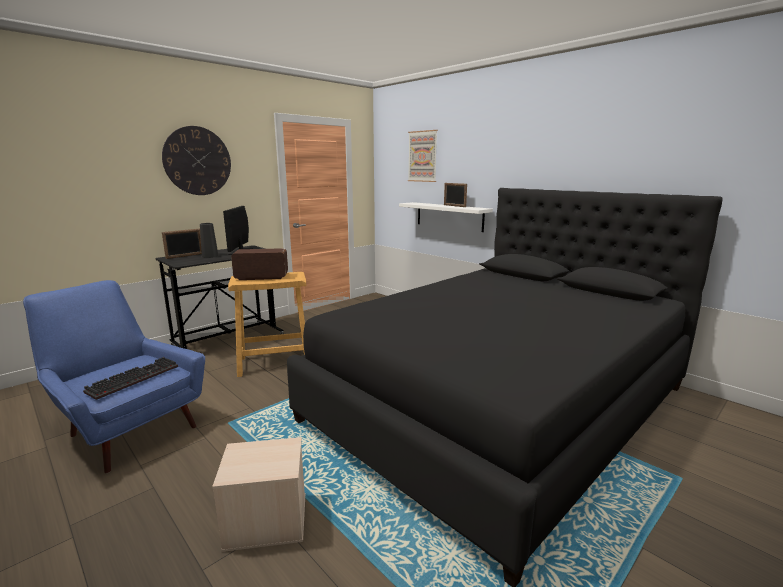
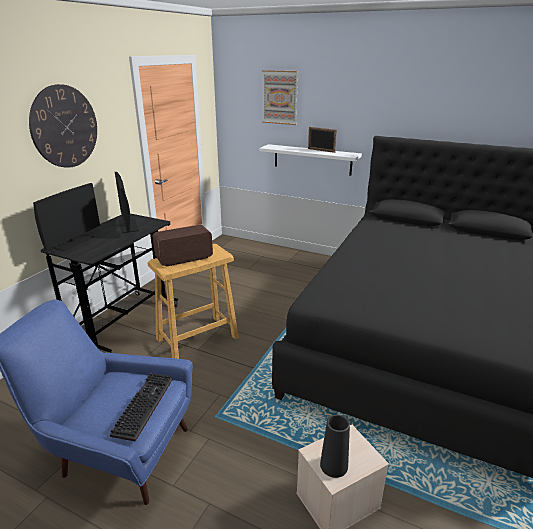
camera: 20 degrees left, 10 degrees up
(185, 256) = (73, 242): picture frame -> monitor
(210, 256) = (104, 238): black vase -> black vase (334, 465)

